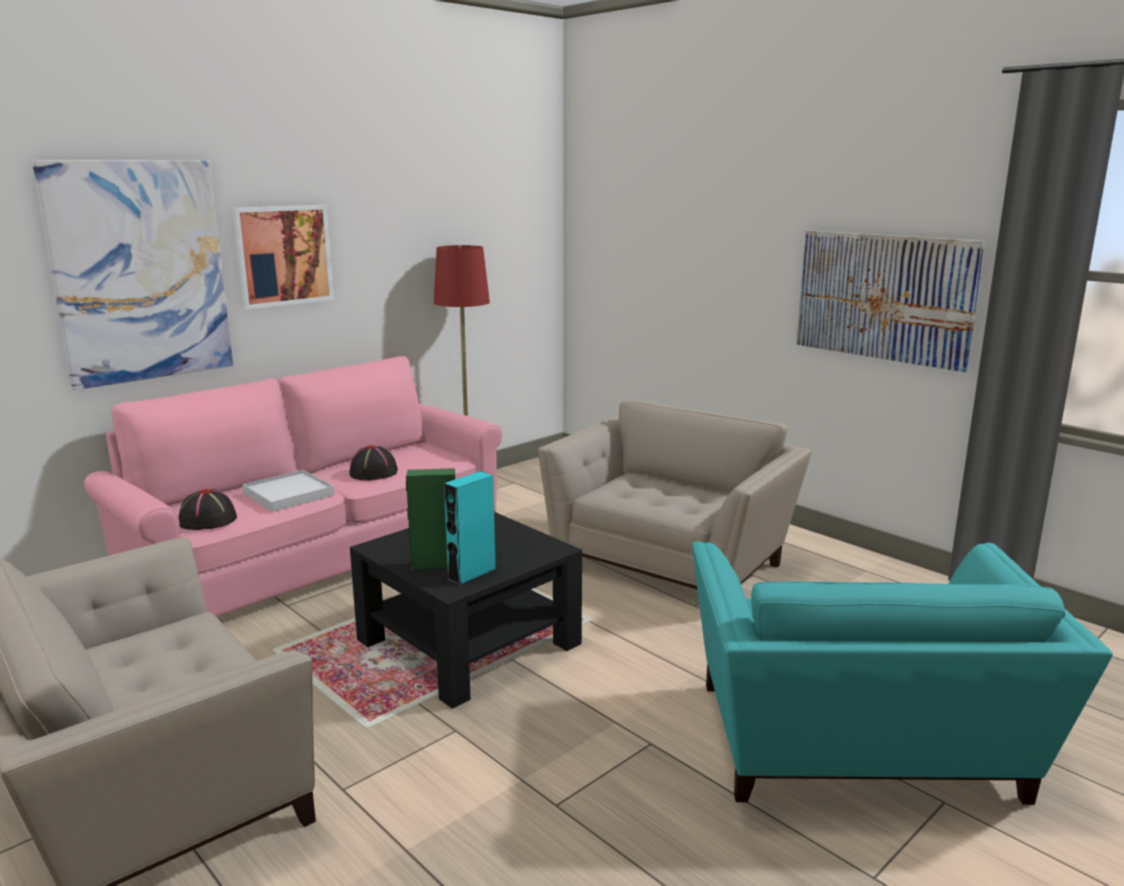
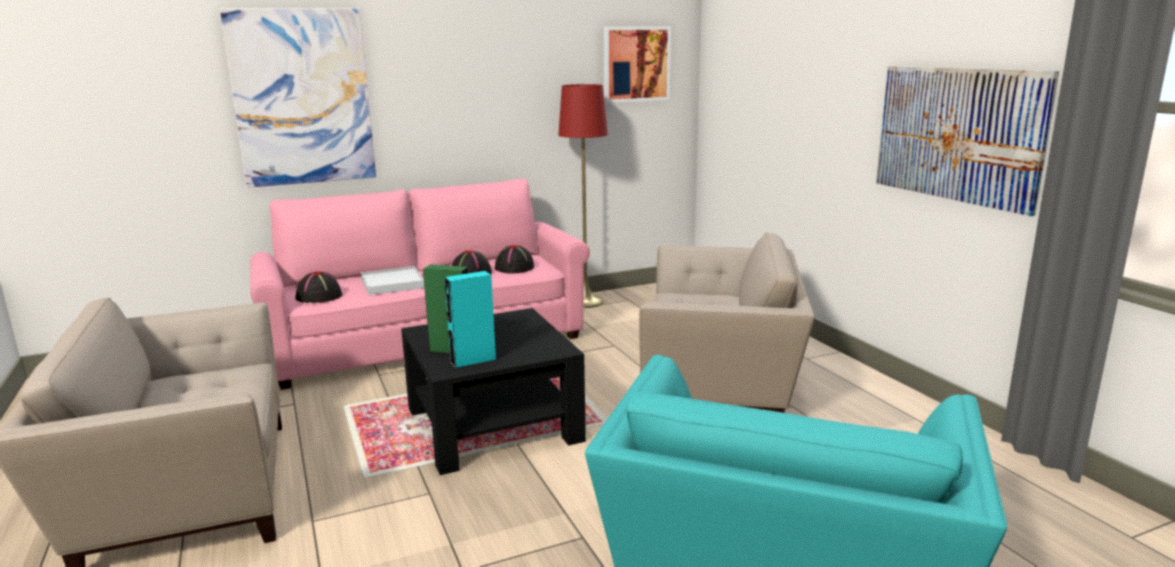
camera: 20 degrees right, 0 degrees up
(283, 255) = (423, 88): picture -> picture (636, 64)
(417, 460) = (514, 267): none -> black hat
(671, 562) = (720, 384): beige armchair -> beige armchair turned 45 degrees clockwise

